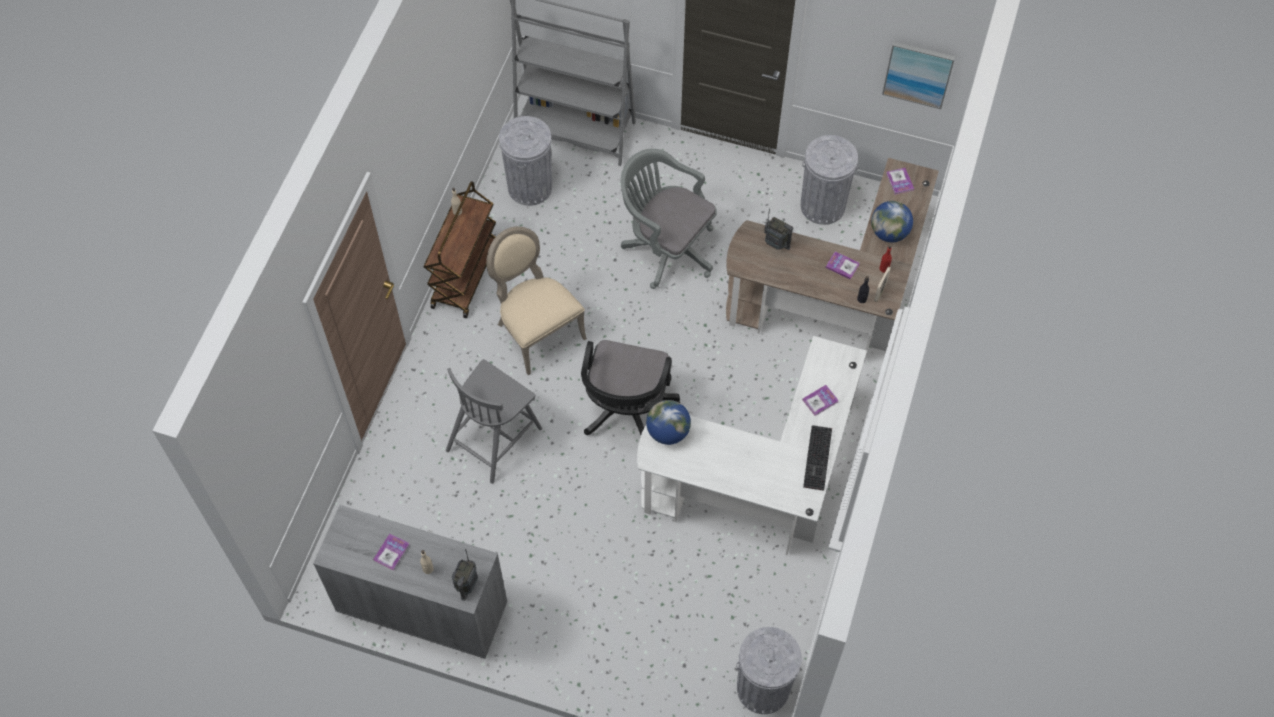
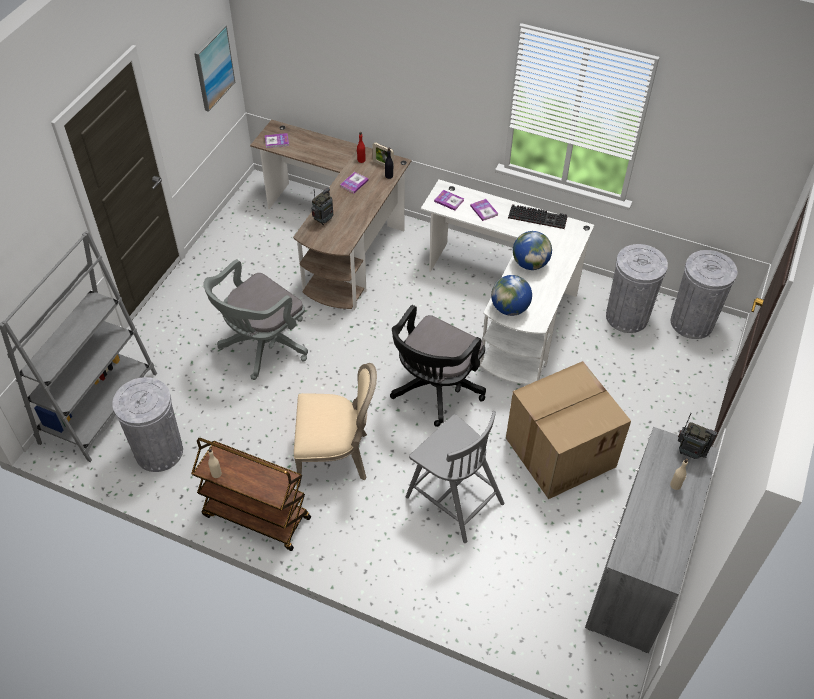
camera: 85 degrees left, 10 degrees down
(391, 552) = (659, 517): book -> book (449, 201)
(536, 331) = (336, 456): beige chair -> beige chair turned 150 degrees counterclockwise
(560, 536) = (560, 451): none -> cardboard box
(626, 411) = (434, 391): black office chair -> black office chair turned 105 degrees clockwise
(822, 206) = (244, 237): grey trash can -> grey trash can (627, 317)
(889, 233) = (326, 153): globe -> globe (530, 264)

